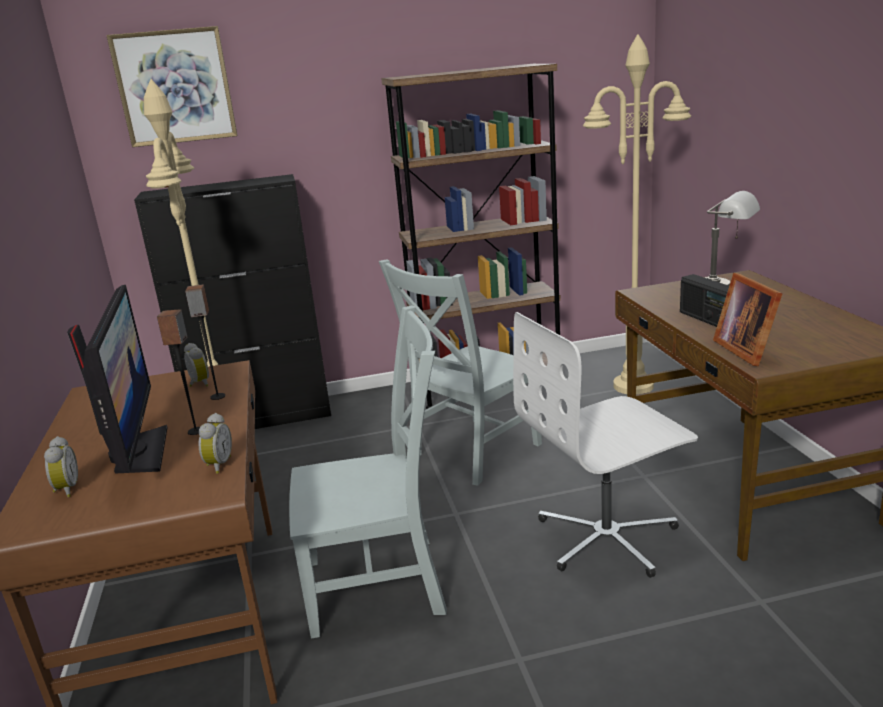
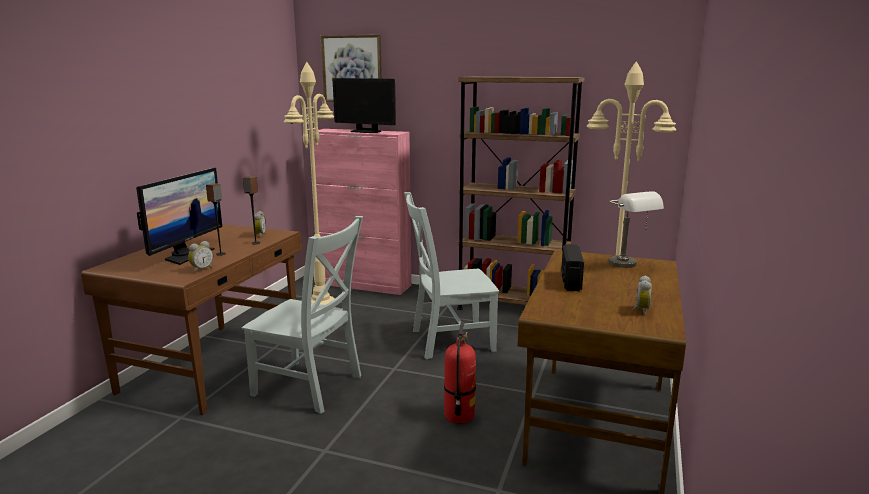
camera: 30 degrees right, 5 degrees down
(66, 490) = (140, 260): alarm clock -> alarm clock (640, 310)
(230, 184) = (366, 131): none -> monitor
(262, 418) = (365, 285): black cabinet -> pink cabinet
(607, 537) = (459, 416): white office chair -> fire extinguisher
(747, 350) = (552, 302): picture frame -> none

